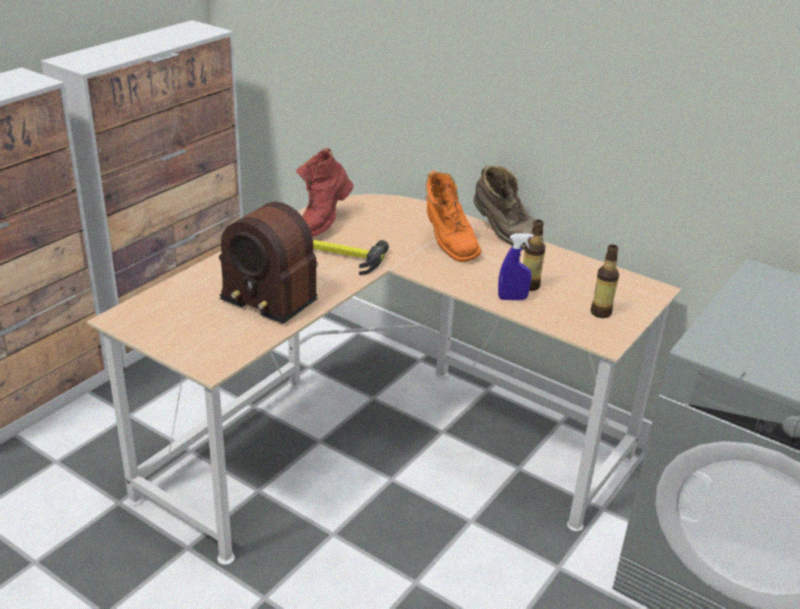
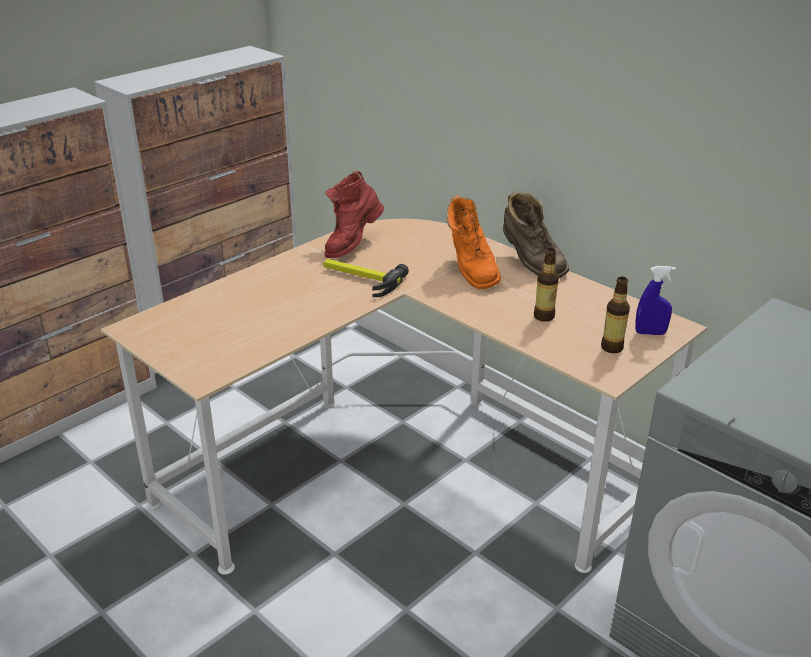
camera: 10 degrees right, 0 degrees up
(270, 288) = (282, 306): radio -> none
(512, 298) = (522, 328): blue spray bottle -> blue spray bottle (650, 333)

